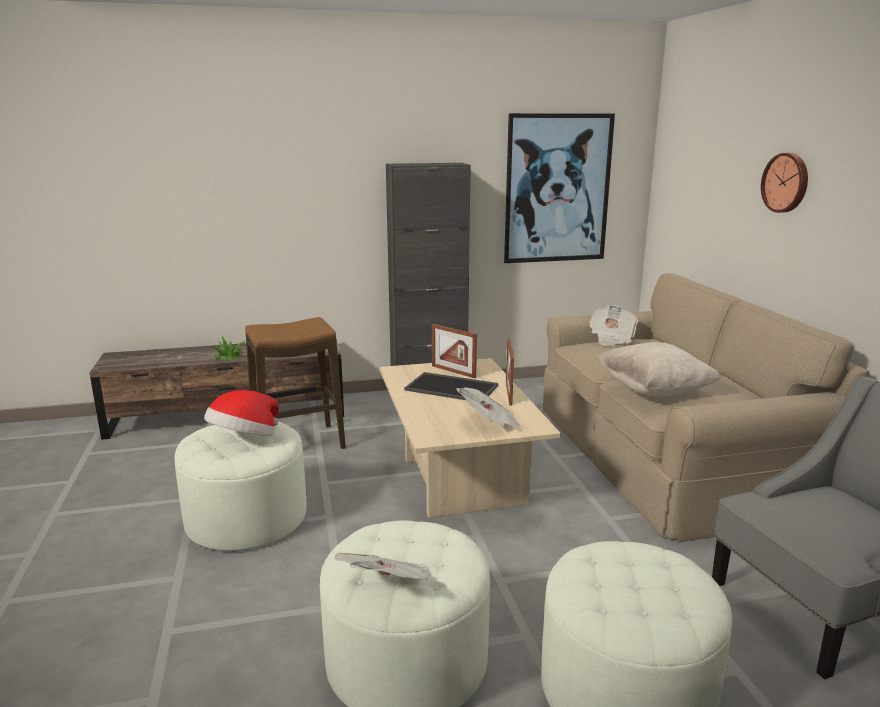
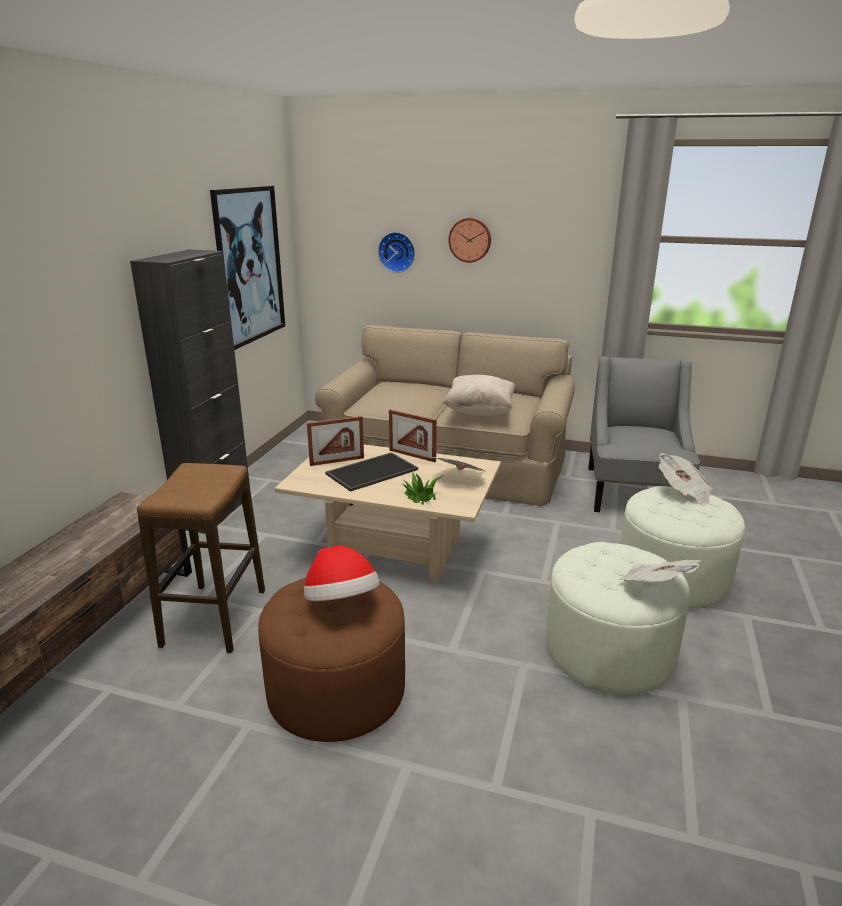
camera: 60 degrees left, 5 degrees up
(228, 357) = (63, 570): potted plant -> potted plant (420, 496)
(246, 518) = (336, 690): white ottoman -> brown ottoman
(611, 339) = (373, 391): newspaper -> newspaper (683, 492)
(720, 192) = (397, 252): none -> wall clock

